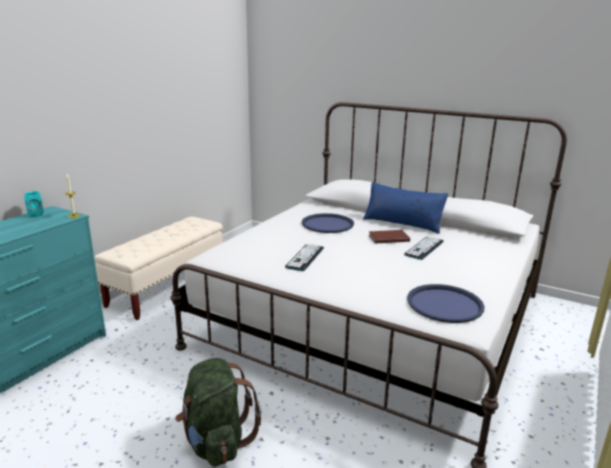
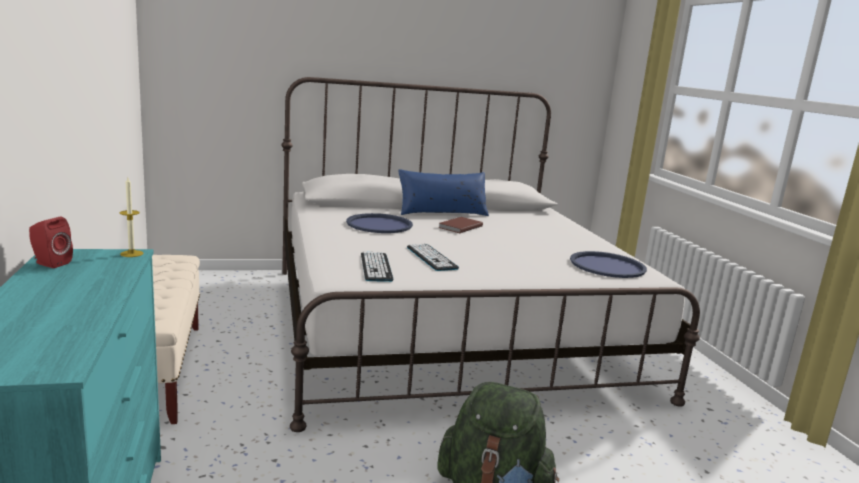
camera: 45 degrees left, 5 degrees down
(36, 214) = (50, 263): turquoise speaker -> red speaker
(424, 248) = (504, 229): keyboard -> keyboard (376, 267)

